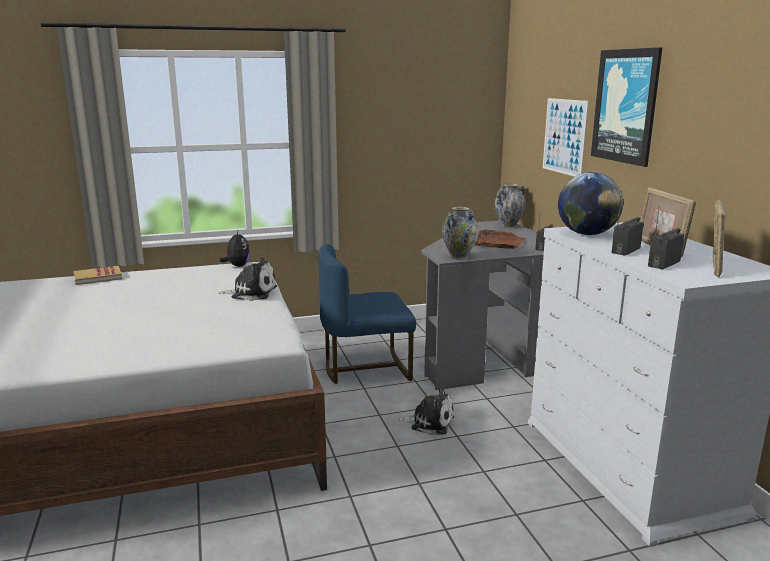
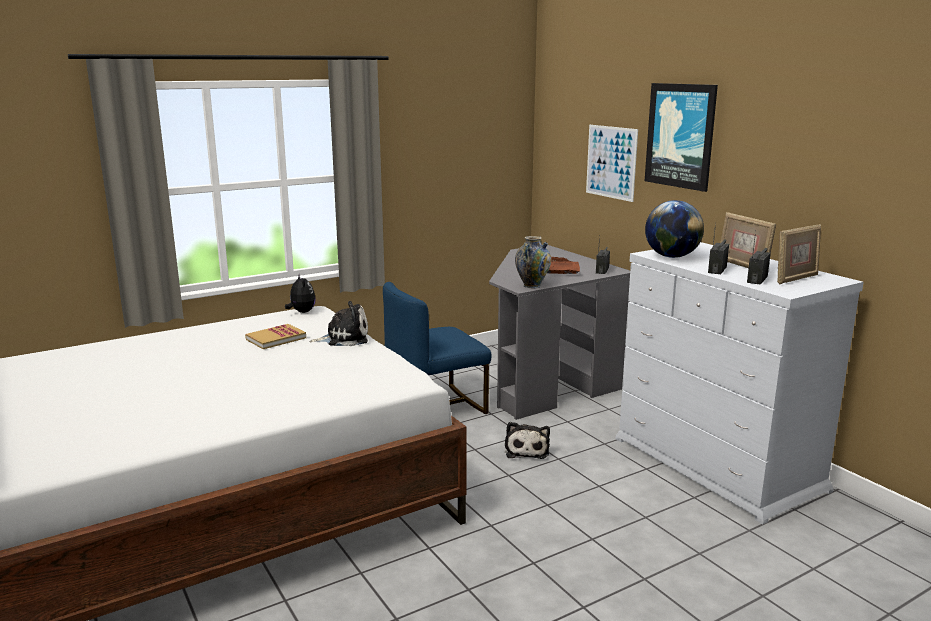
camera: 15 degrees left, 0 degrees up
(98, 277) = (156, 337): book -> book (276, 338)
(429, 422) = (526, 450): plush toy -> plush toy turned 90 degrees clockwise
(508, 226) = (552, 250): vase -> none
(713, 266) = (795, 279): picture frame -> picture frame turned 45 degrees clockwise

